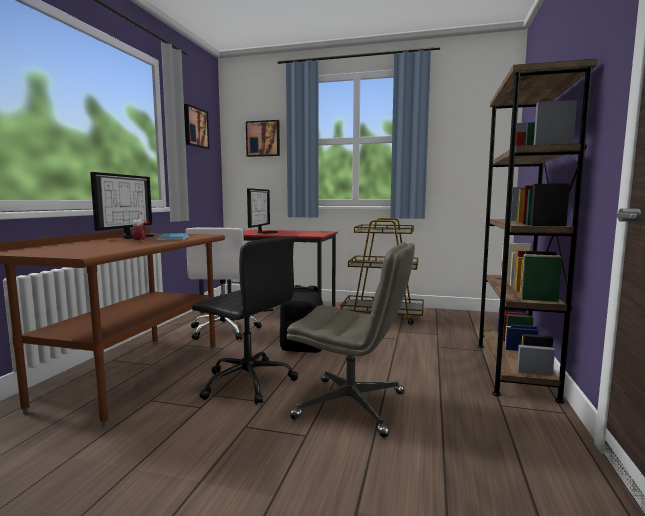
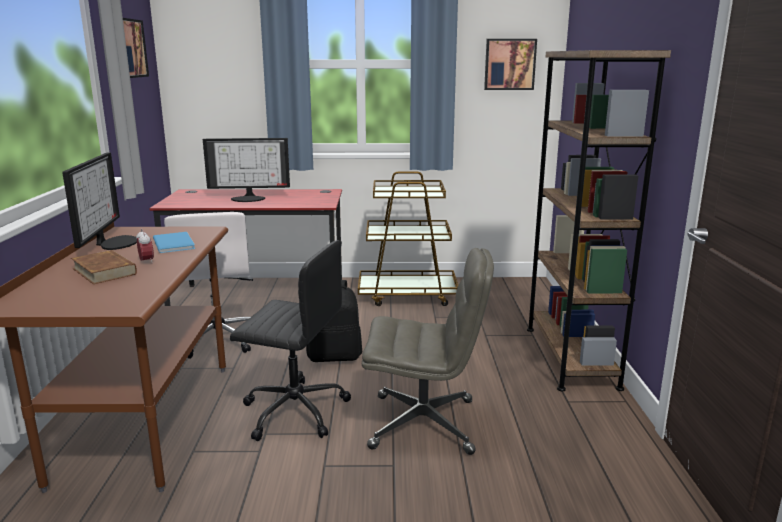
camera: 15 degrees left, 10 degrees up
(103, 244) = (104, 271): none -> brown book
(263, 138) = (225, 56): picture -> picture (509, 64)
(266, 232) = (249, 198): monitor -> monitor turned 90 degrees clockwise

